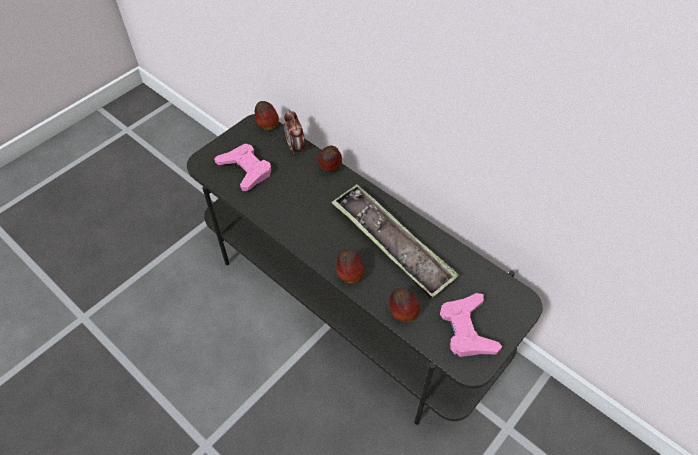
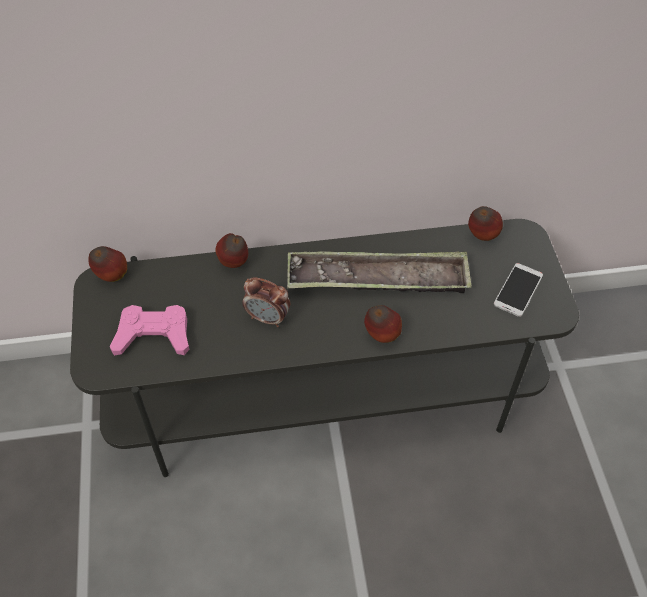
camera: 50 degrees left, 0 degrees up
(295, 147) = (171, 272): alarm clock -> alarm clock (268, 318)
(402, 314) = (461, 324): apple -> apple (482, 236)
(467, 329) = (518, 290): pink game controller -> phone

